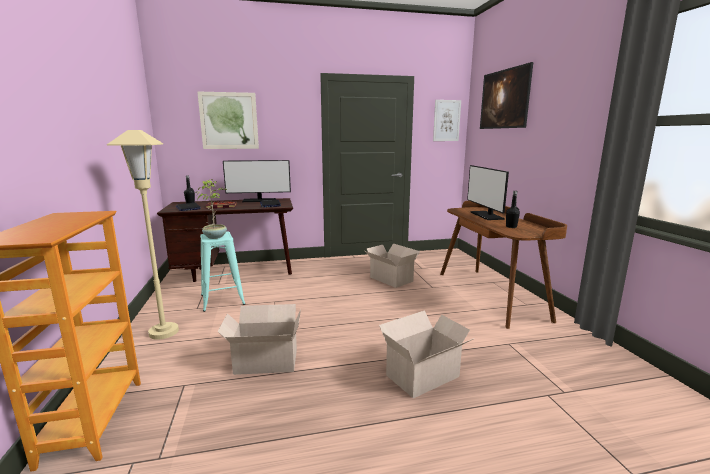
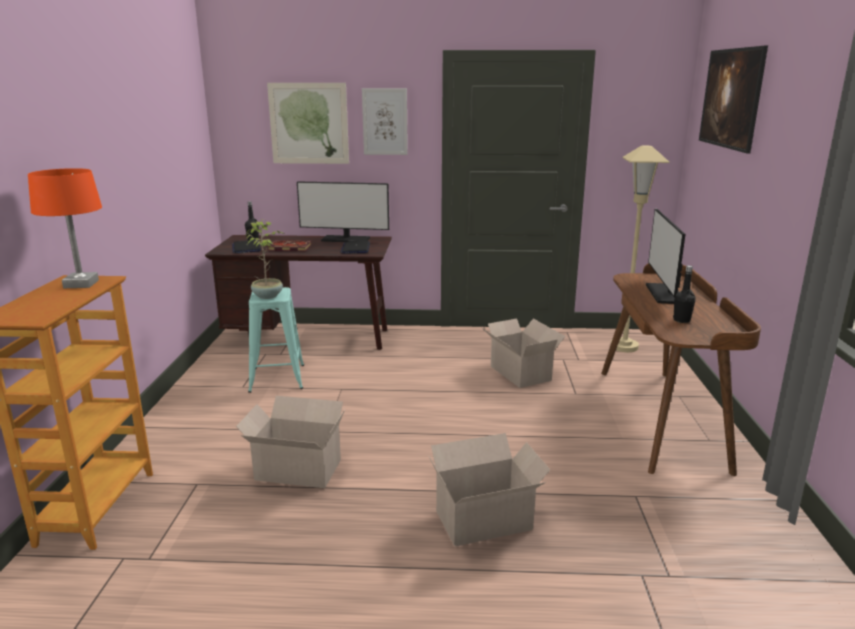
camera: 15 degrees right, 5 degrees up
(75, 216) = (81, 284): none -> orange table lamp
(164, 332) = (195, 414): beige floor lamp -> beige floor lamp (624, 347)
(446, 120) = (650, 121): picture -> picture (385, 121)

